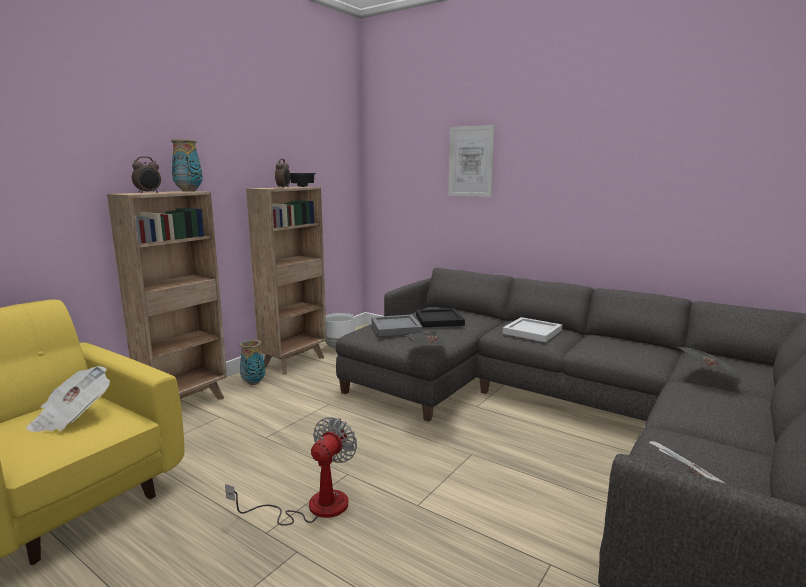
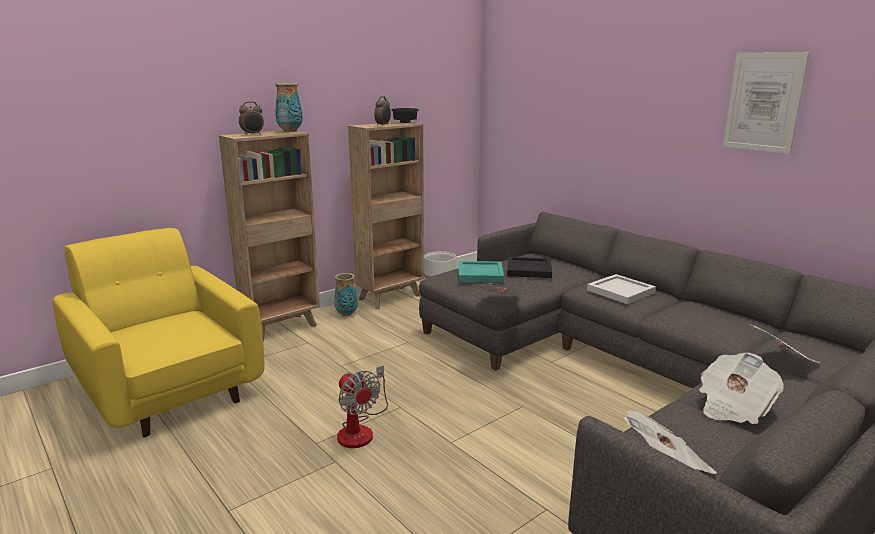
camera: 15 degrees right, 5 degrees up
(72, 417) = (178, 329): newspaper -> newspaper (733, 406)
(313, 507) = (360, 429): fan -> fan turned 105 degrees clockwise
(395, 327) = (479, 273): grey tray -> turquoise tray
(471, 161) = (587, 97): picture -> picture (763, 102)

